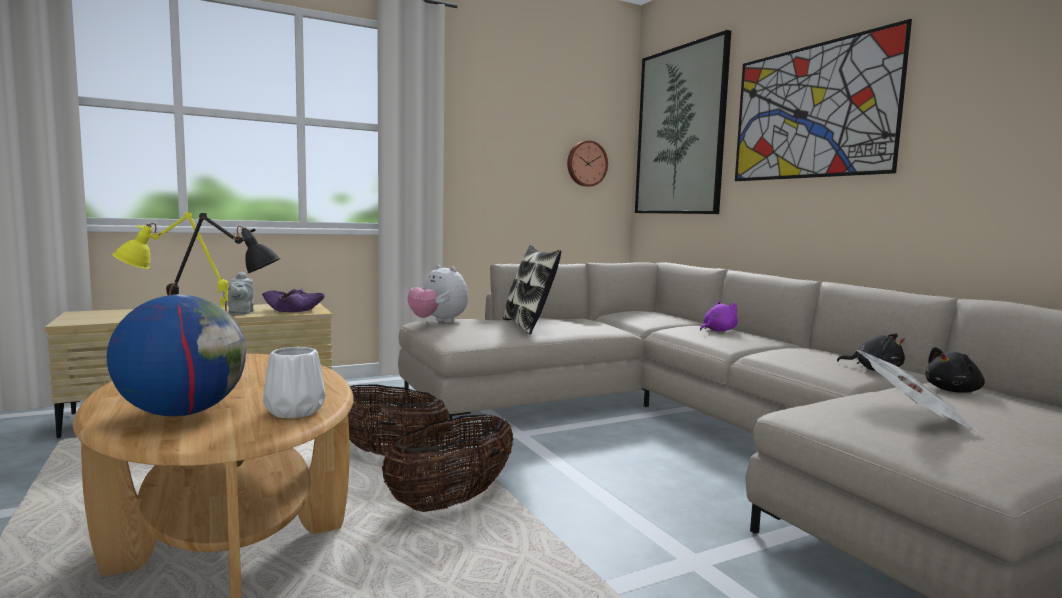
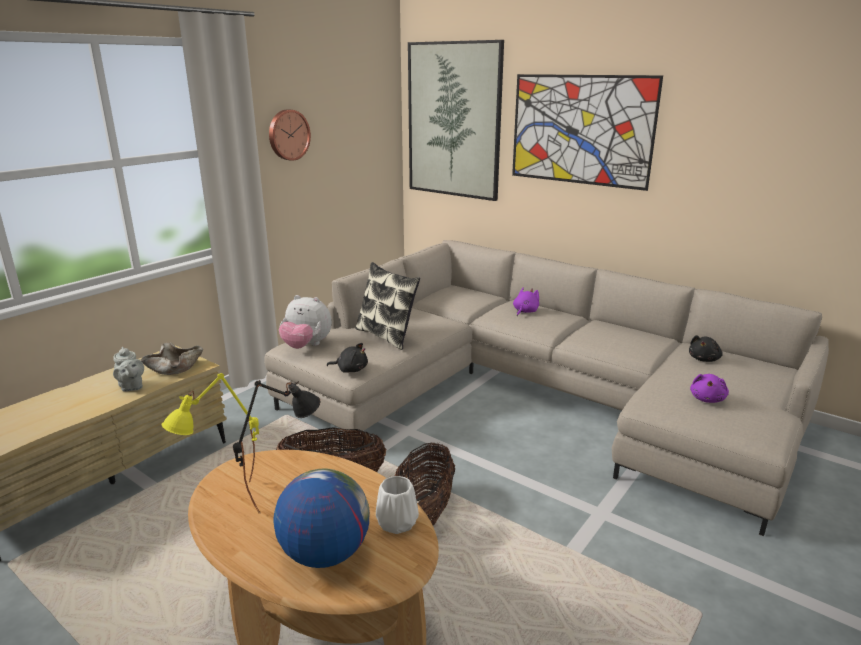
camera: 25 degrees left, 15 degrees up
(294, 309) = (175, 367): purple bowl -> beige bowl
(586, 163) = (368, 150): wall clock -> wall clock (288, 135)
(874, 370) = (651, 344): black plush toy -> black plush toy (350, 369)
(913, 417) = (707, 399): newspaper -> purple plush toy

